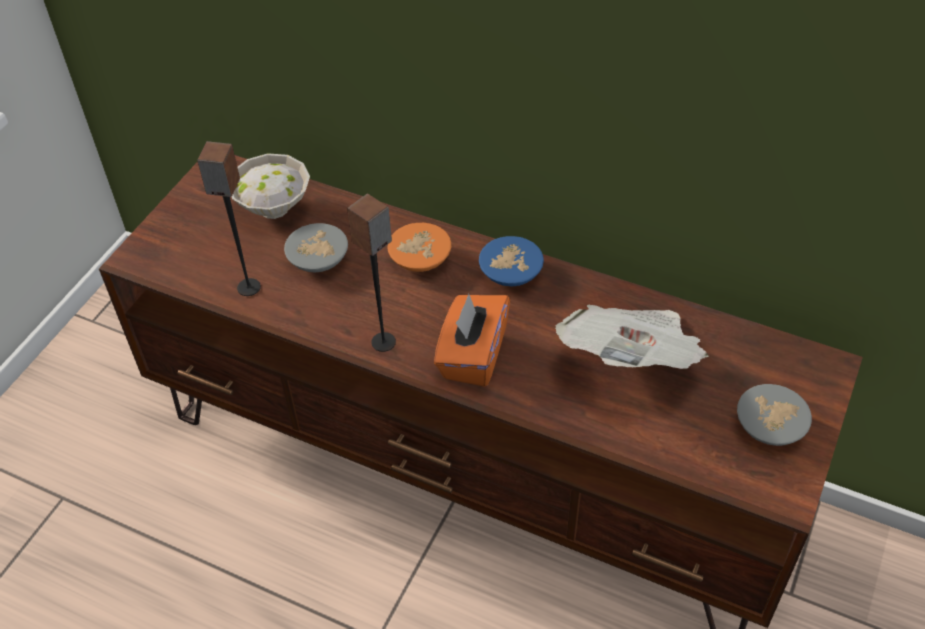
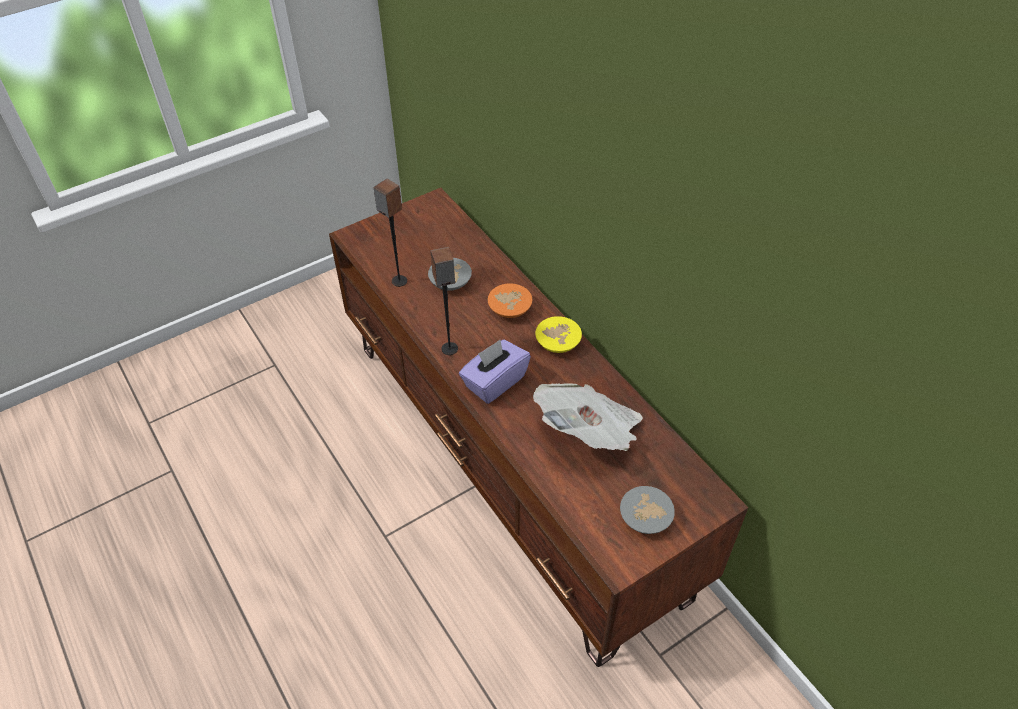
camera: 30 degrees right, 0 degrees up
(276, 208) = (449, 240): white bowl -> none
(472, 356) = (494, 382): orange tissue box -> purple tissue box
(508, 273) = (556, 342): blue bowl -> yellow bowl

